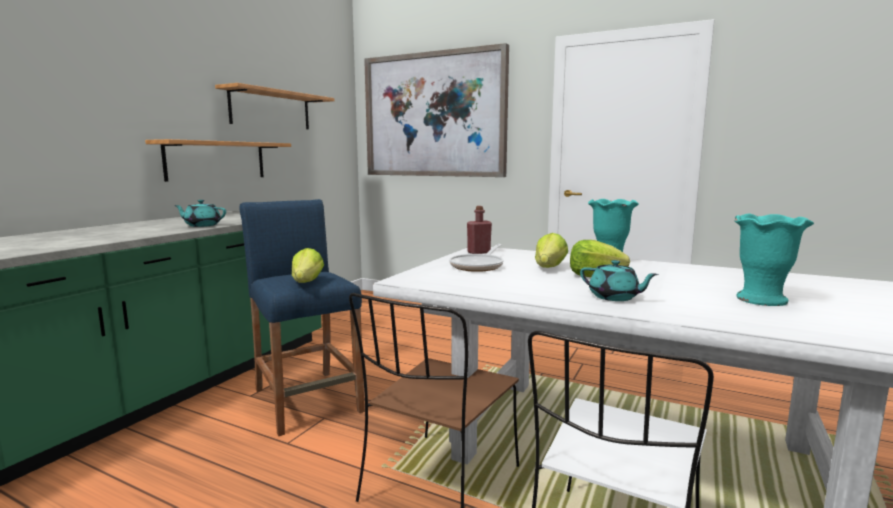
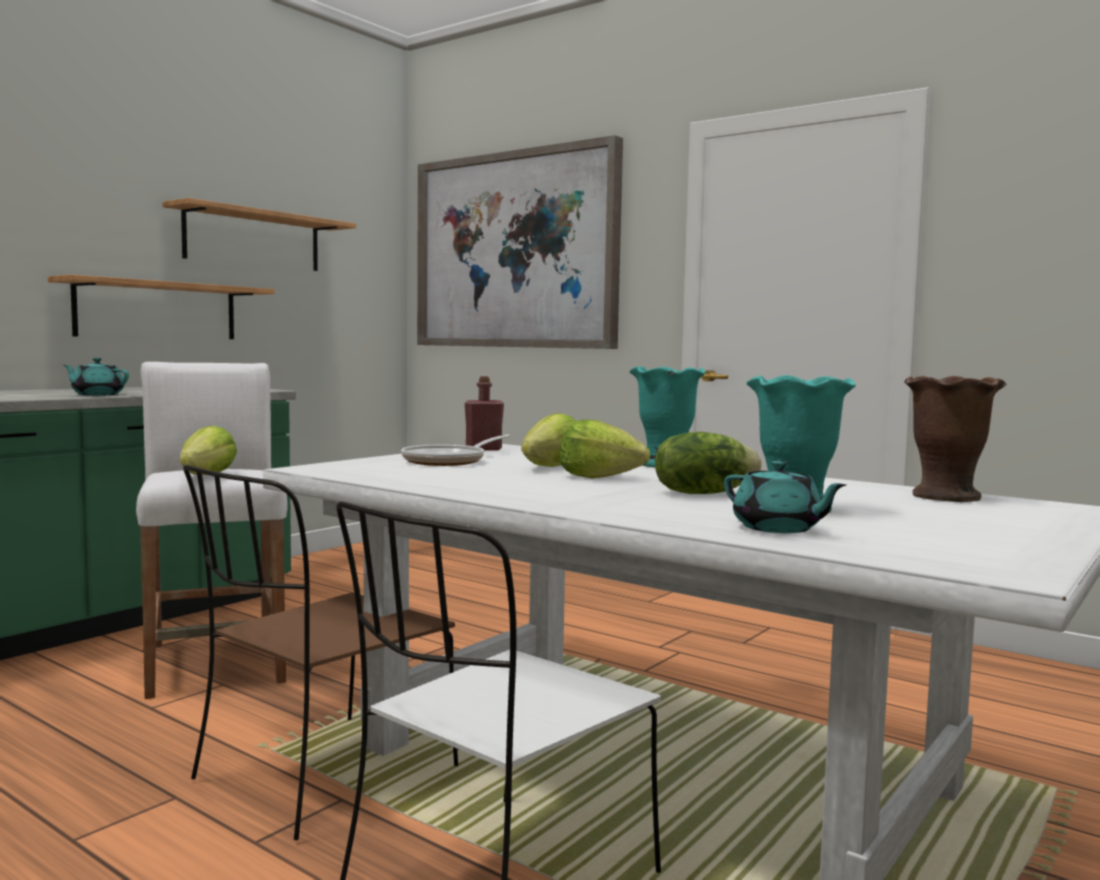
camera: 10 degrees right, 5 degrees down
(307, 400) = (215, 662): blue stool -> white stool
(614, 297) = (572, 496): turquoise teapot -> turquoise teapot (778, 528)
(682, 288) = (703, 493): none -> lettuce
(812, 280) = (945, 496): none -> brown vase

